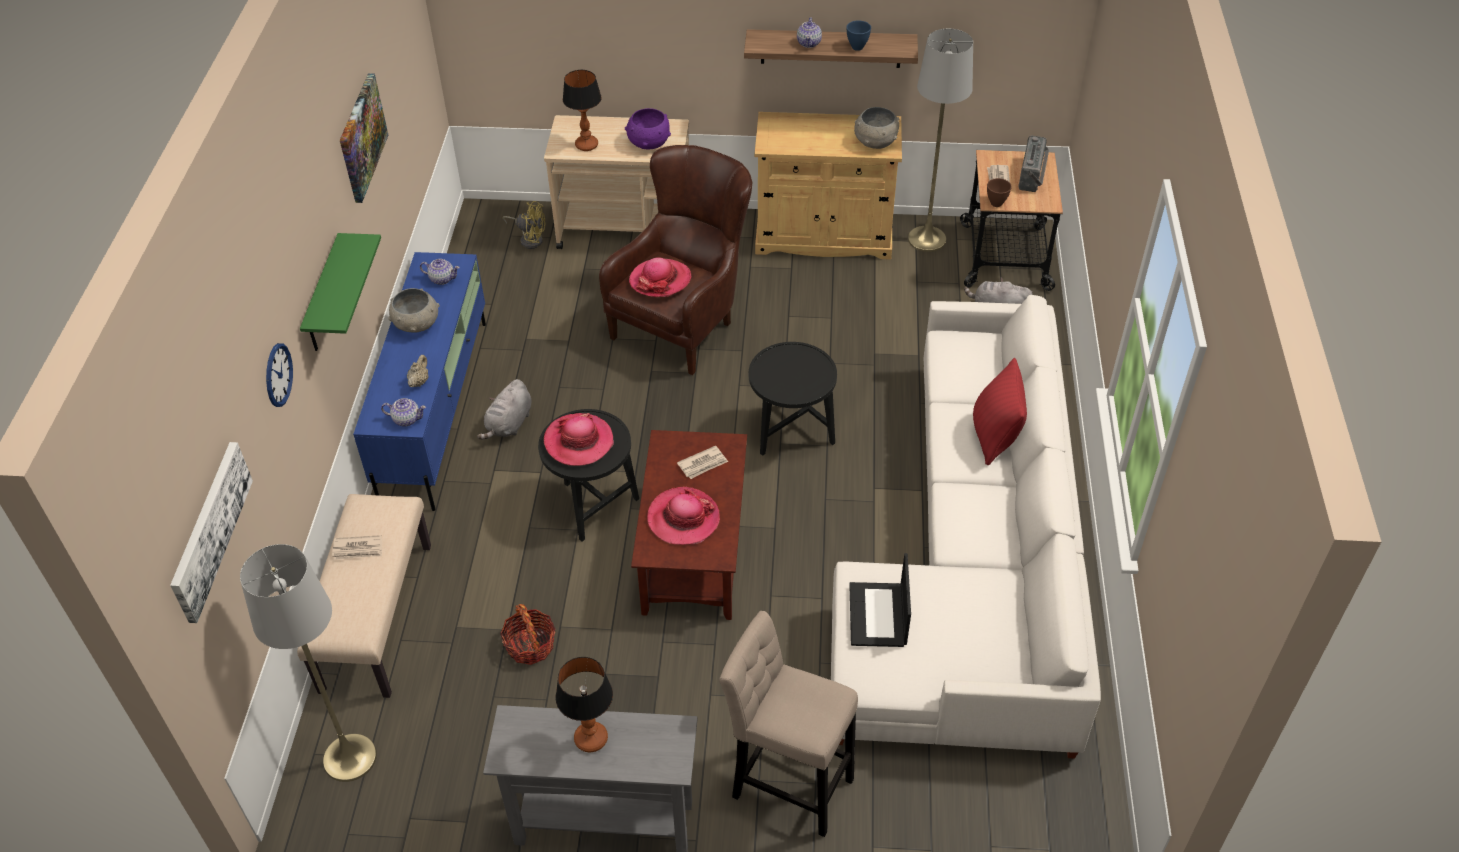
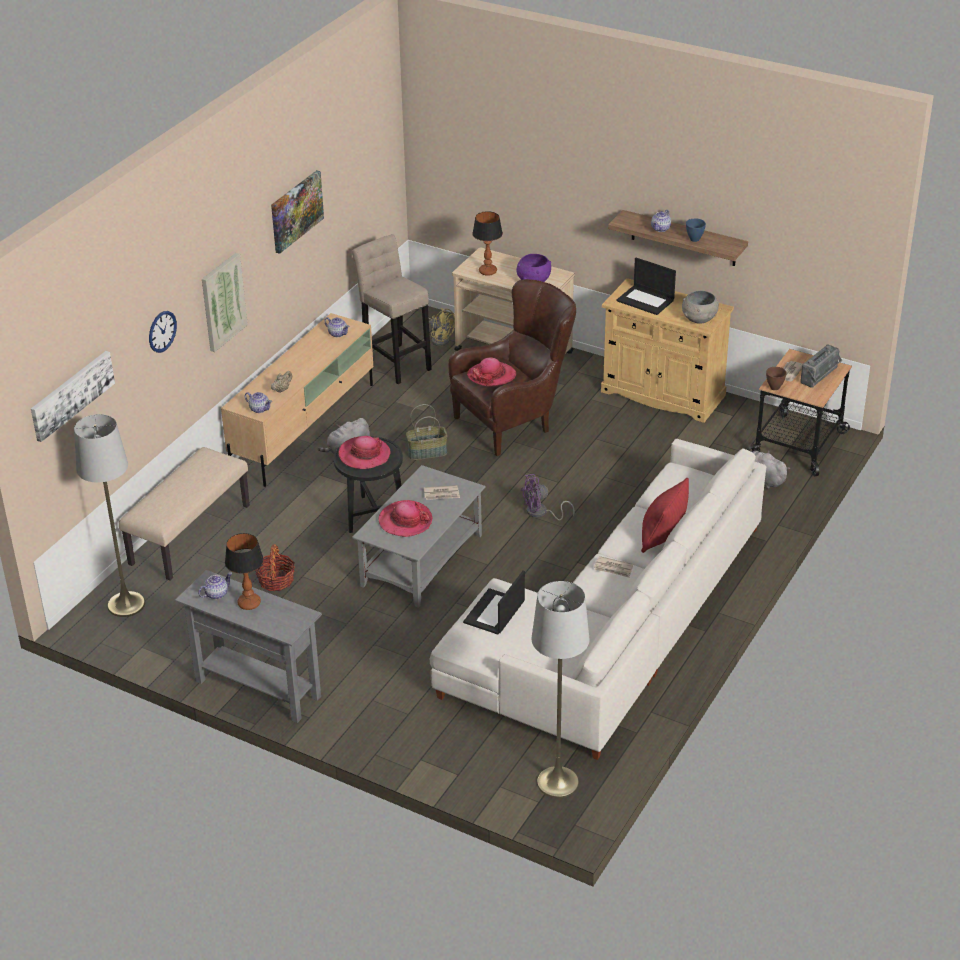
camera: 25 degrees right, 10 degrees down
(324, 296) = (223, 301): green shelf -> picture
(358, 549) = (187, 477): newspaper -> newspaper (613, 568)
(416, 325) = (302, 356): grey bowl -> none
(436, 409) = (305, 427): blue tv stand -> beige tv stand
(536, 741) = (216, 594): none -> teapot
(607, 395) = (427, 452): none -> basket
(694, 551) = (421, 561): brown coffee table -> grey coffee table
(787, 783) = (389, 707): beige stool -> beige stool (395, 362)
(791, 435) = (541, 513): black side table -> purple fan
(801, 134) = (646, 300): none -> laptop
(927, 239) = (743, 416): grey floor lamp -> grey floor lamp (557, 782)

